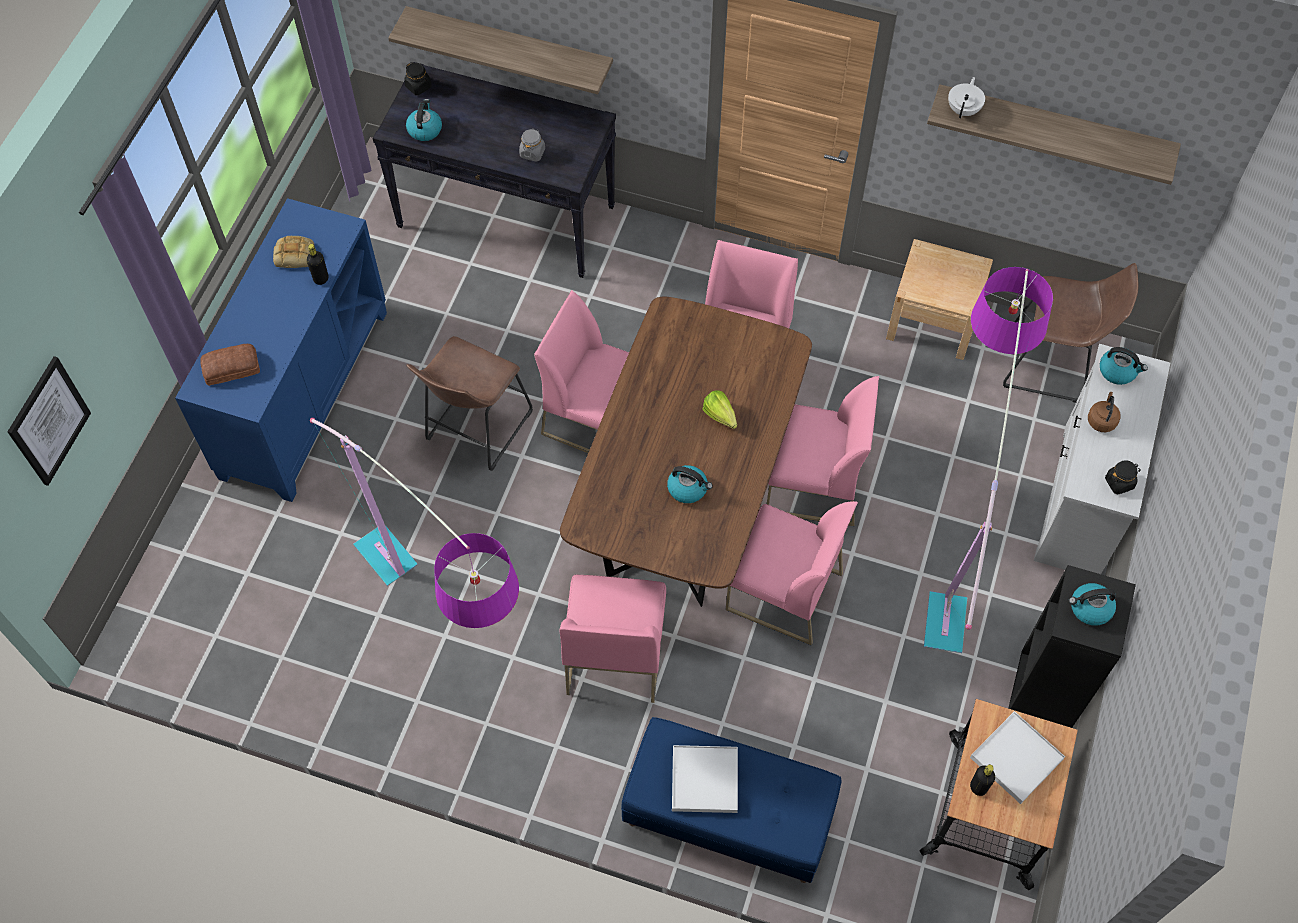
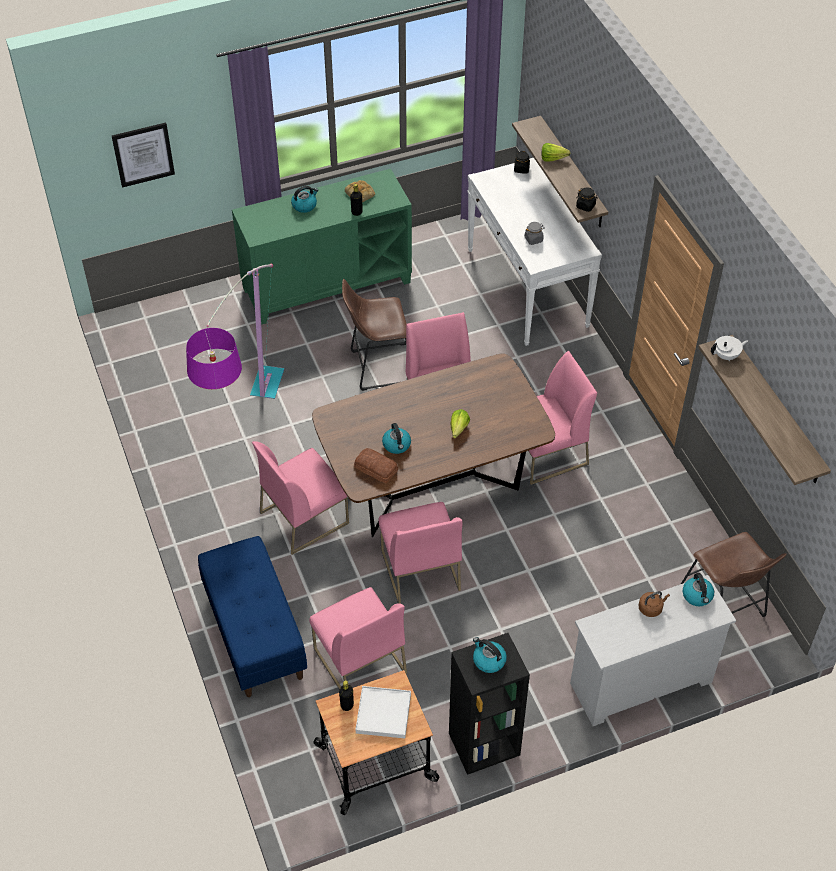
camera: 50 degrees right, 10 degrees down
(232, 369) = (269, 217): bread -> bread (376, 469)
(304, 393) = (327, 285): blue cabinet -> green cabinet
(425, 129) = (497, 189): kettle -> kettle (304, 205)
(487, 43) = (555, 159): none -> lettuce
(507, 216) = (528, 288): black console table -> white console table
(704, 780) = (242, 582): white tray -> none
(813, 484) = (505, 538): pink chair -> pink chair (359, 660)
(932, 321) = (685, 525): beige nightstand -> none
(955, 526) = (551, 627): floor lamp -> none
(1119, 482) = (615, 644): black jar -> black jar (586, 206)

